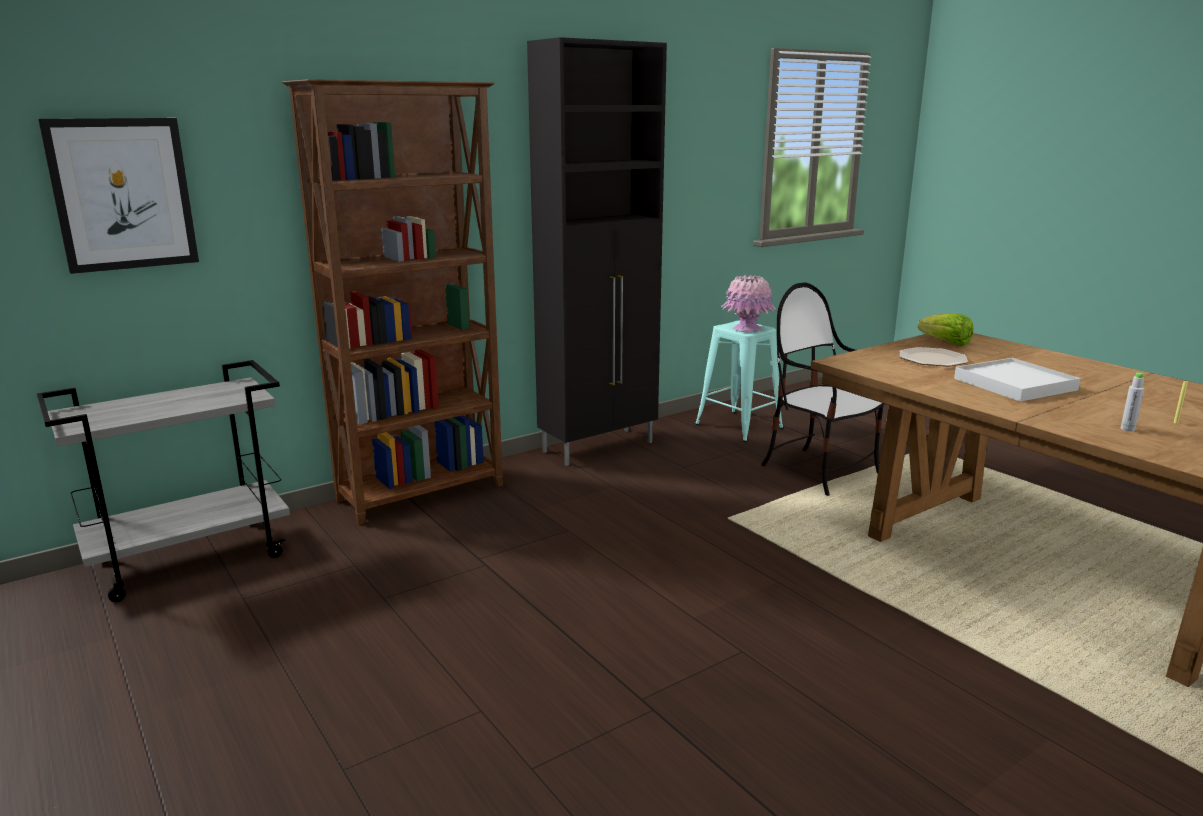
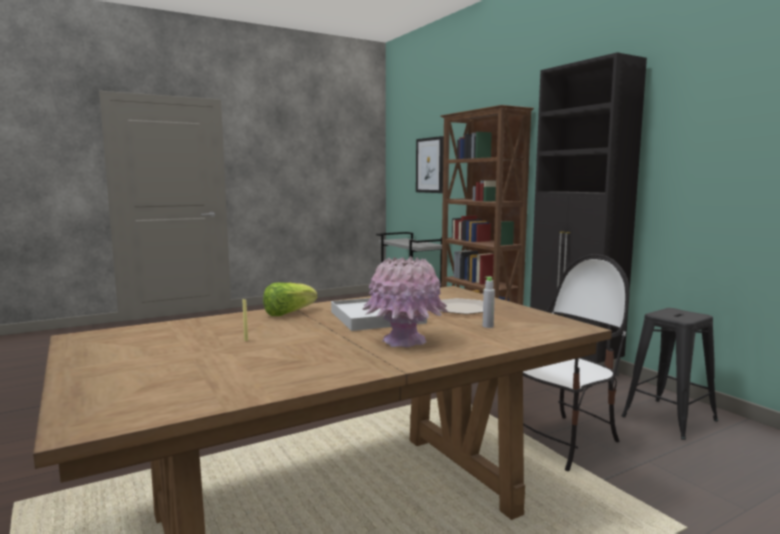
camera: 95 degrees right, 10 degrees down
(738, 426) = (669, 418): turquoise stool -> black stool
(747, 329) = (668, 314): pink vase -> pink vase (404, 341)
(946, 343) = (527, 318): lettuce -> lettuce (288, 313)
(1127, 429) = (248, 325): grey bottle -> grey bottle (488, 326)

